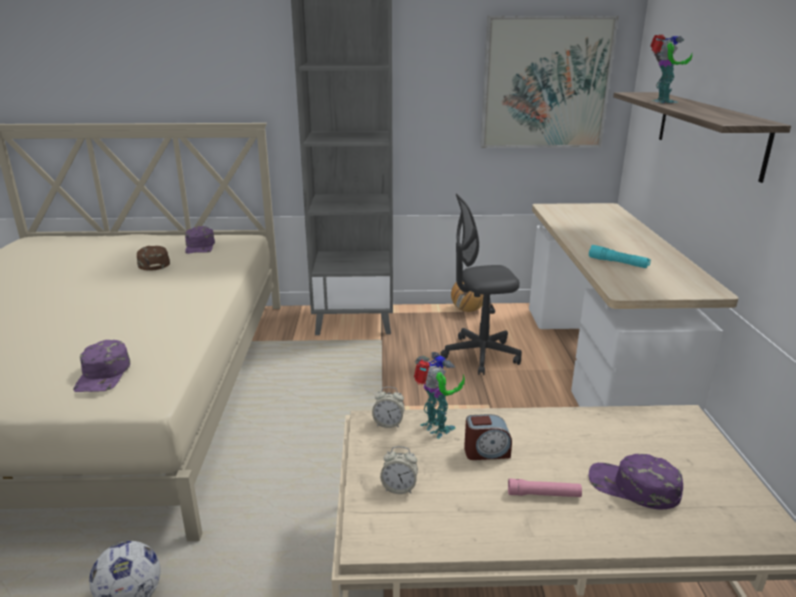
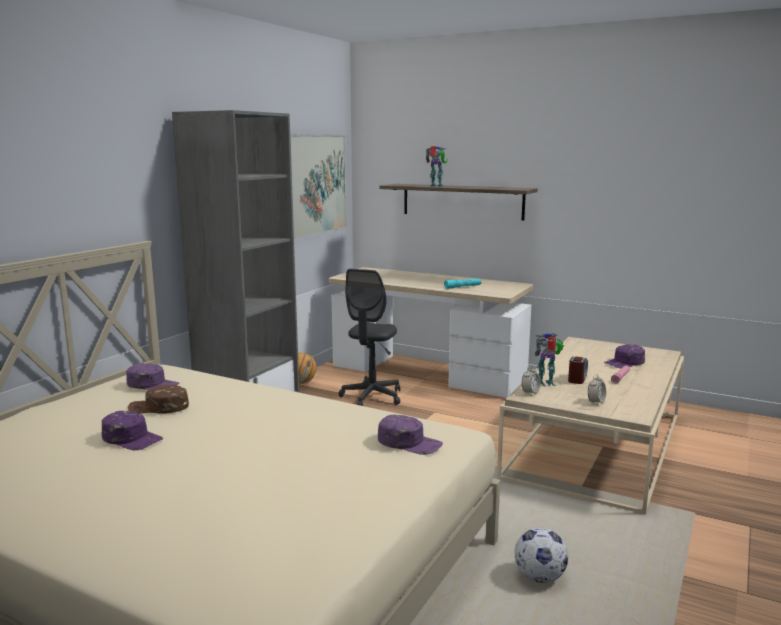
camera: 60 degrees left, 10 degrees down
(85, 274) = (132, 438): none -> purple cap

